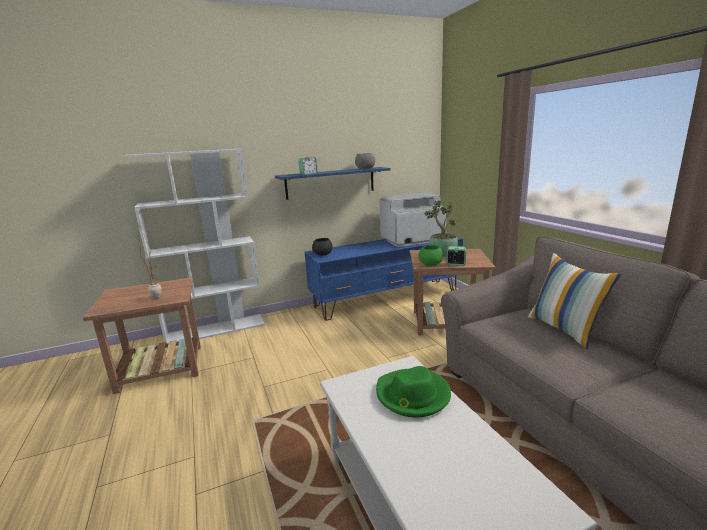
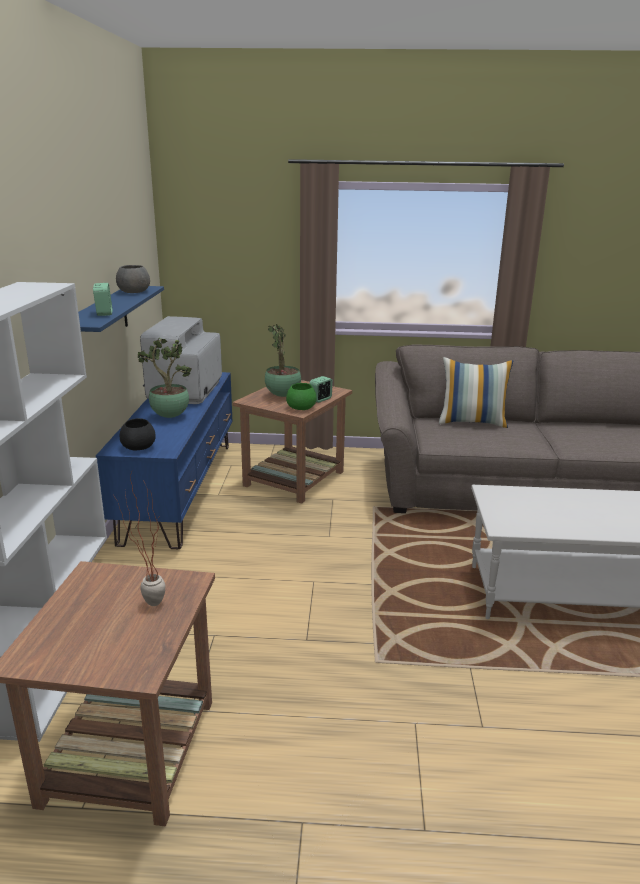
camera: 65 degrees left, 5 degrees up
(370, 247) = (169, 416): none -> potted plant
(412, 395) = (537, 502): green hat -> none

